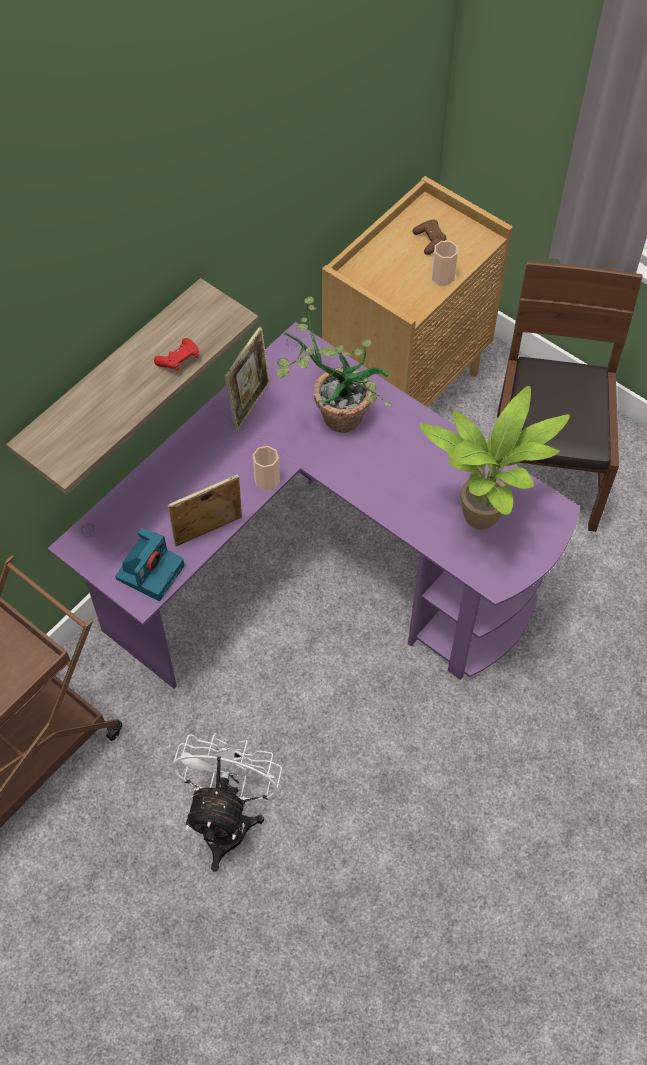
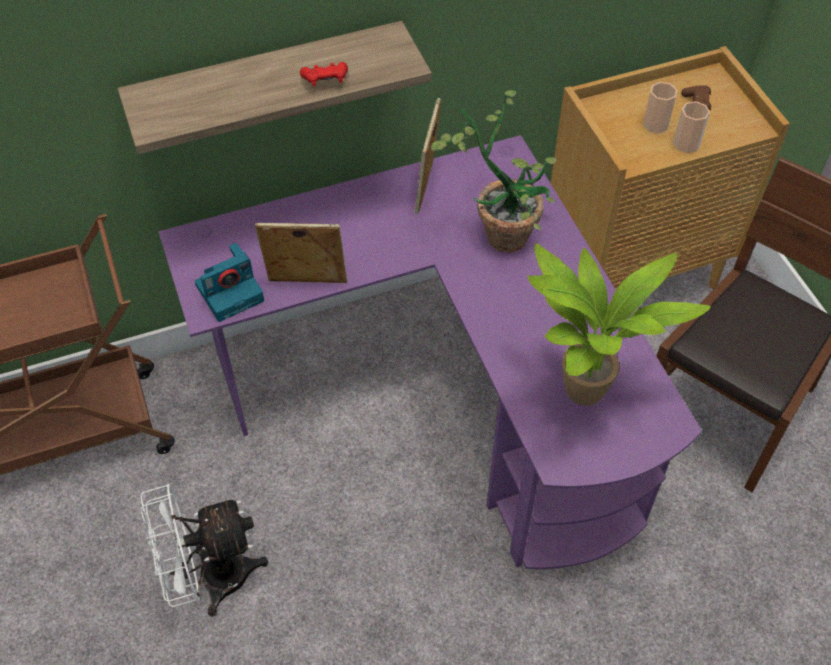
camera: 30 degrees right, 5 degrees down
(227, 818) = (210, 579): white fan -> white fan turned 150 degrees counterclockwise
(250, 404) = (426, 188): picture frame -> picture frame turned 135 degrees clockwise
(267, 480) = (394, 261): cup -> cup (655, 124)

